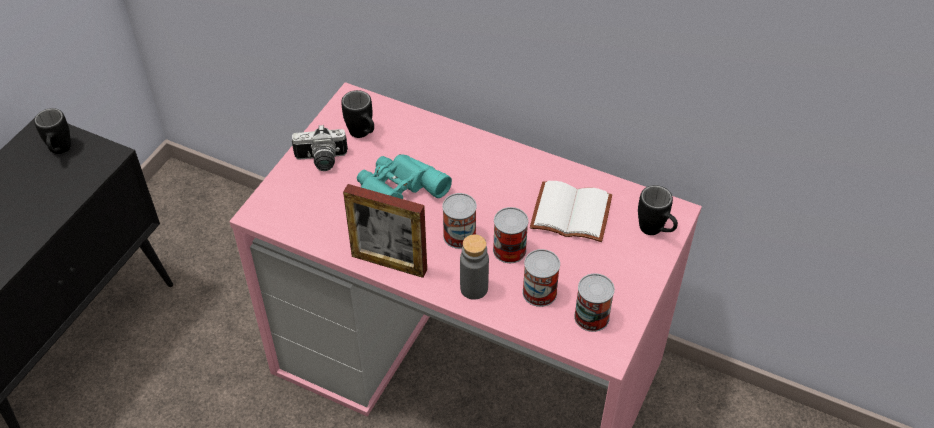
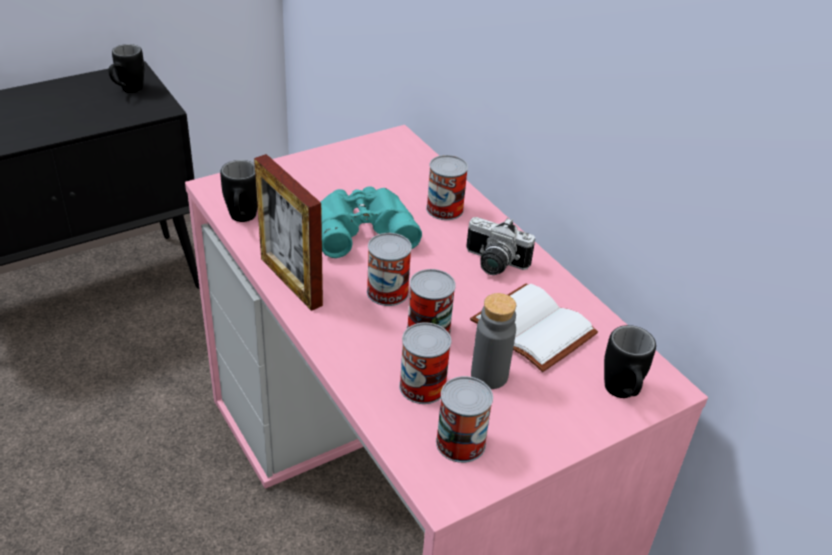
camera: 30 degrees right, 10 degrees down
(321, 161) = (317, 172): camera -> camera (493, 264)
(363, 135) = (378, 169): black mug -> black mug (242, 220)
(439, 146) = (444, 209): none -> can
(474, 288) = (354, 346): grey bottle -> grey bottle (489, 375)

